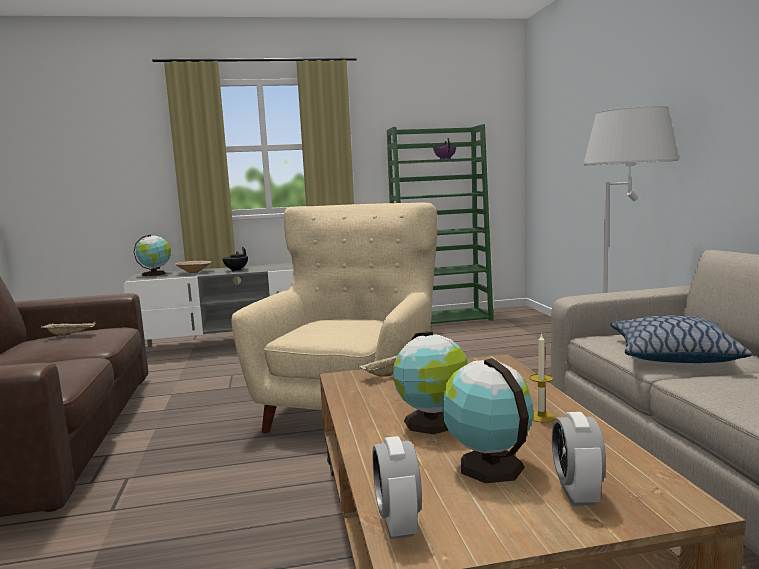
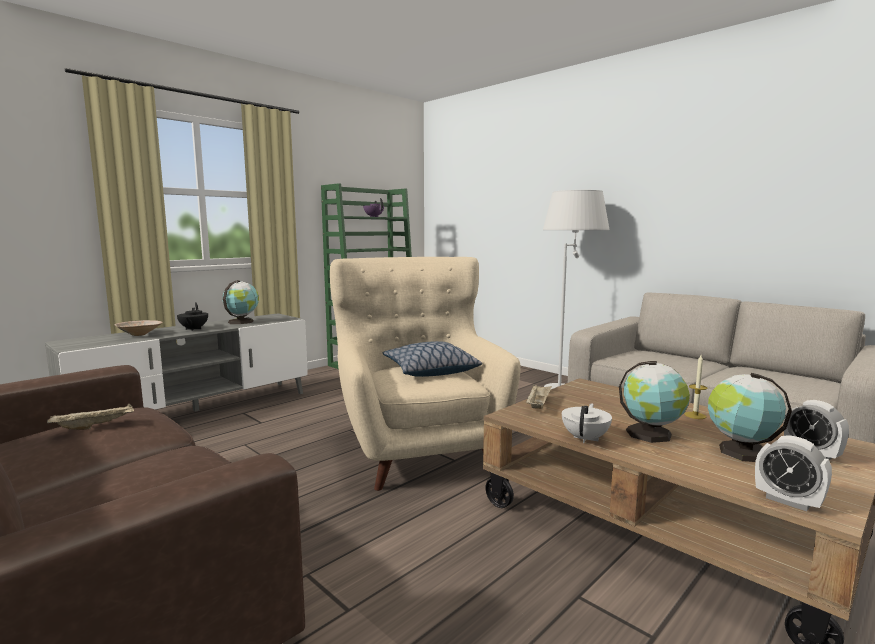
camera: 35 degrees left, 0 degrees up
(155, 274) = (83, 340): globe -> globe (242, 322)
(355, 412) = (585, 438): none -> white teapot
(672, 355) = (674, 364): pillow -> pillow (430, 371)

